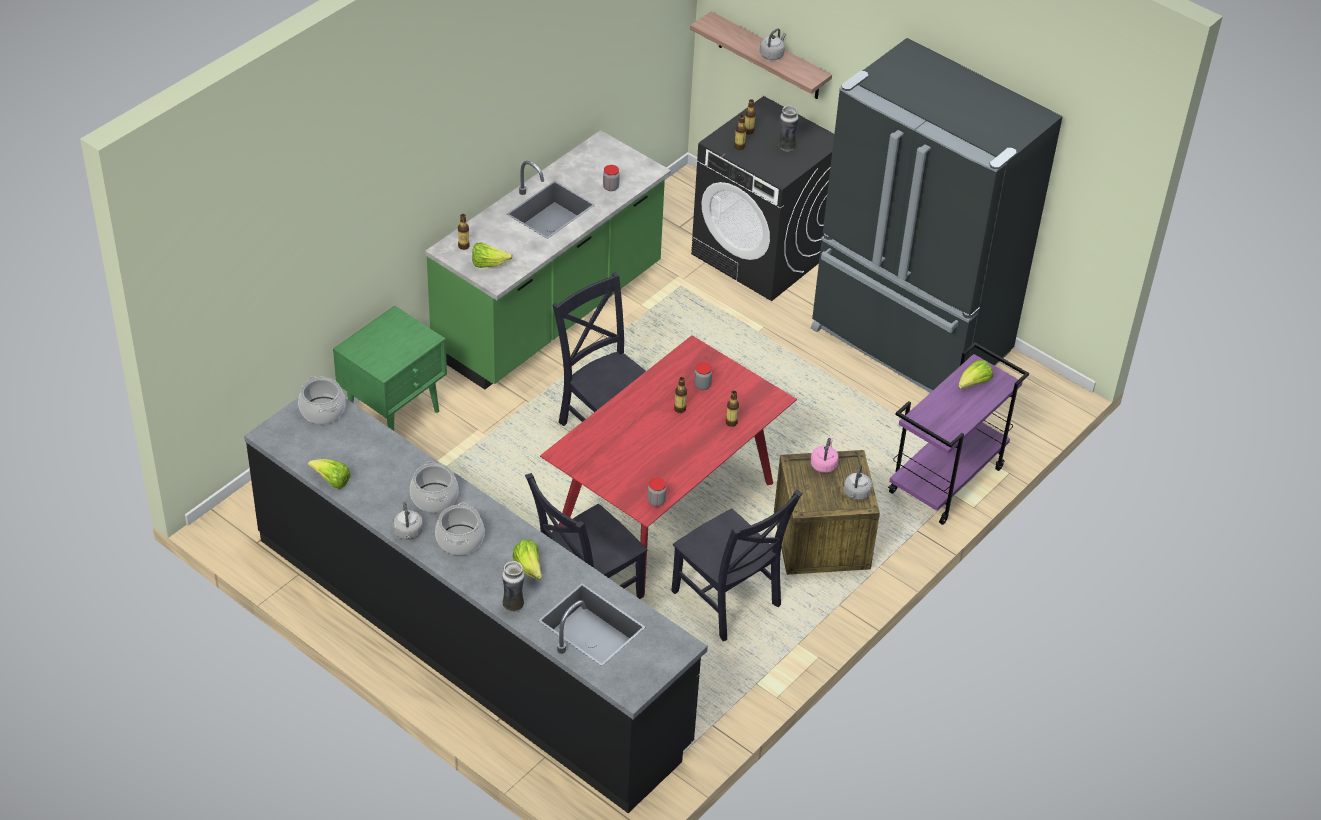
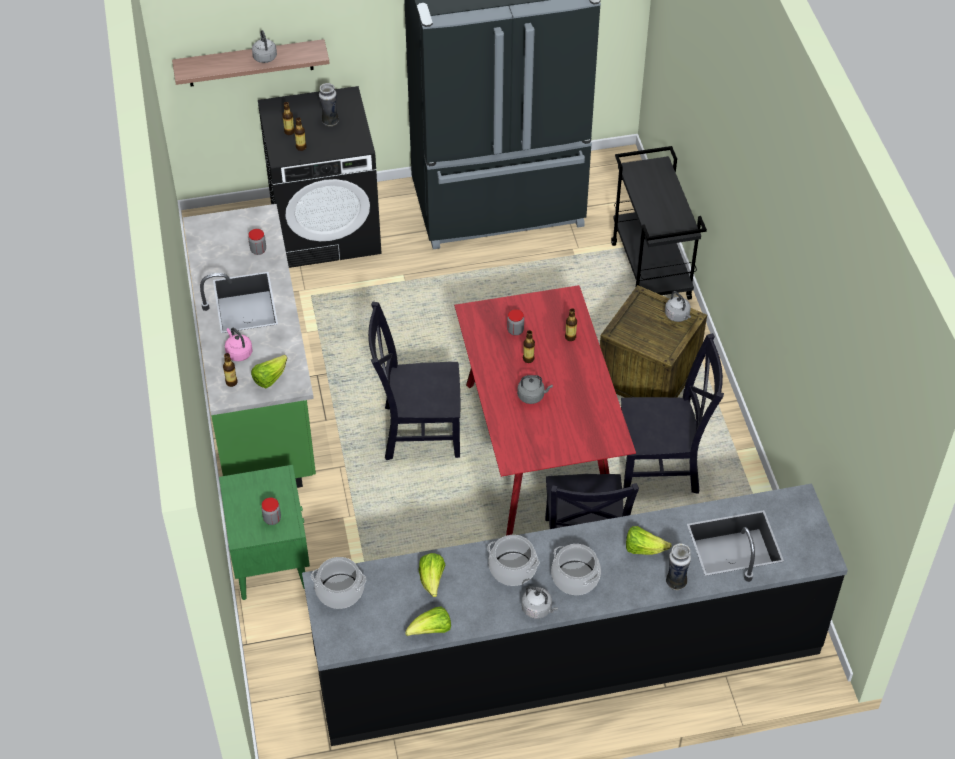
camera: 50 degrees left, 5 degrees up
(642, 431) = (532, 396): none -> grey kettle
(656, 501) = (614, 431): jar -> jar (272, 519)
(824, 464) = (632, 315): pink kettle -> pink kettle (238, 352)
(946, 481) = (651, 271): purple cart -> black cart
(973, 384) = (648, 182): lettuce -> lettuce (432, 580)

